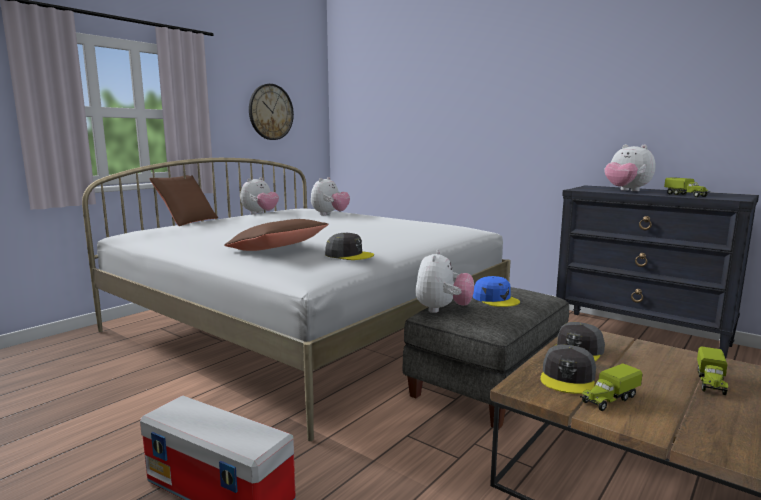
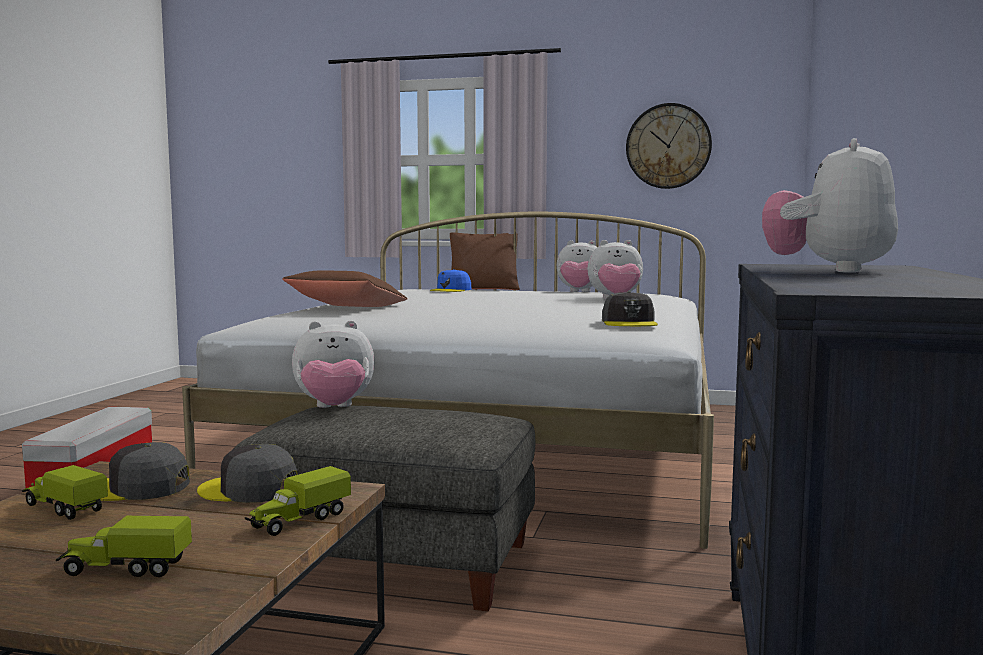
camera: 65 degrees right, 5 degrees down
(349, 255) = (343, 319): grey cap -> grey cap (630, 323)
(495, 299) = (395, 419): blue cap -> blue cap (451, 290)
(686, 195) = (825, 280): toy truck -> toy truck (299, 521)

